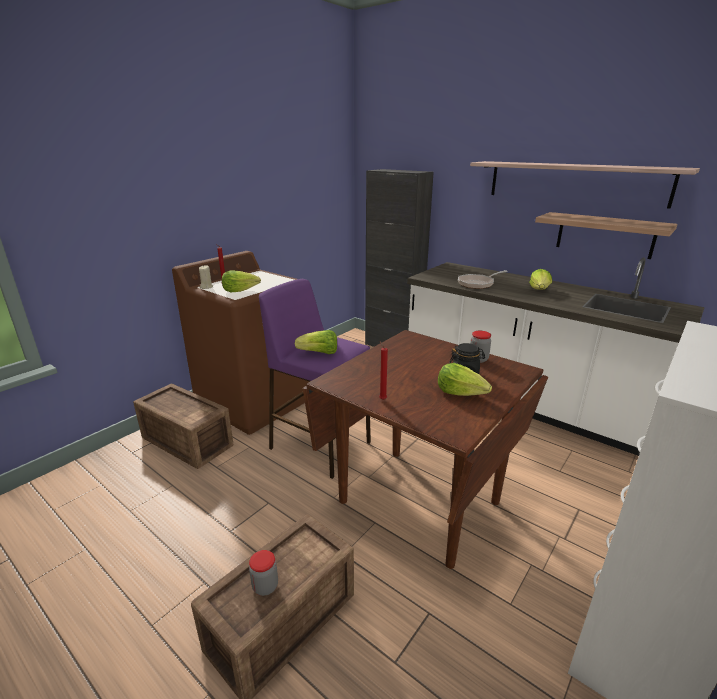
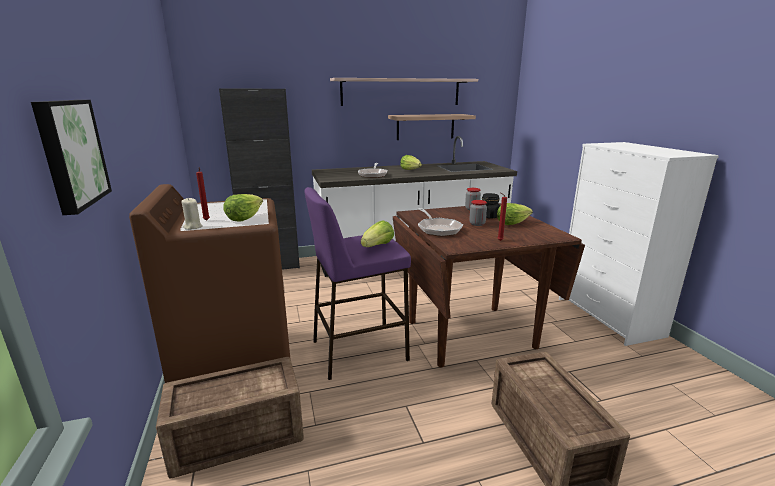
camera: 55 degrees left, 5 degrees down
(107, 226) = (70, 153): none -> picture
(265, 586) = (564, 403): jar -> jar (477, 224)
(376, 361) = (438, 229): none -> frying pan

